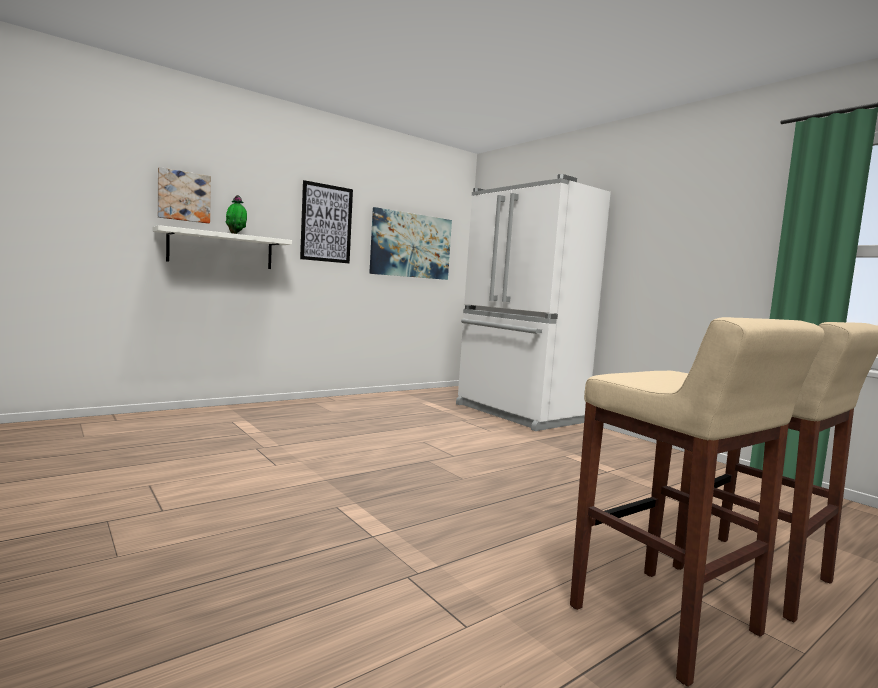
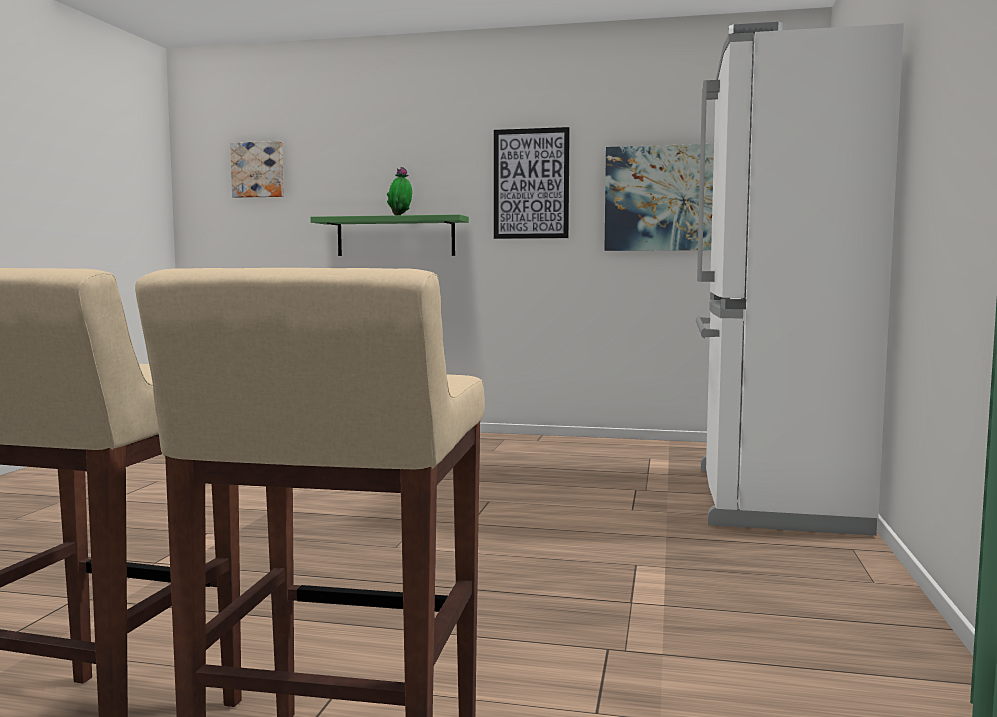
camera: 50 degrees right, 0 degrees up
(184, 196) = (354, 179): picture -> picture (258, 170)
(221, 249) = (395, 236): white shelf -> green shelf

